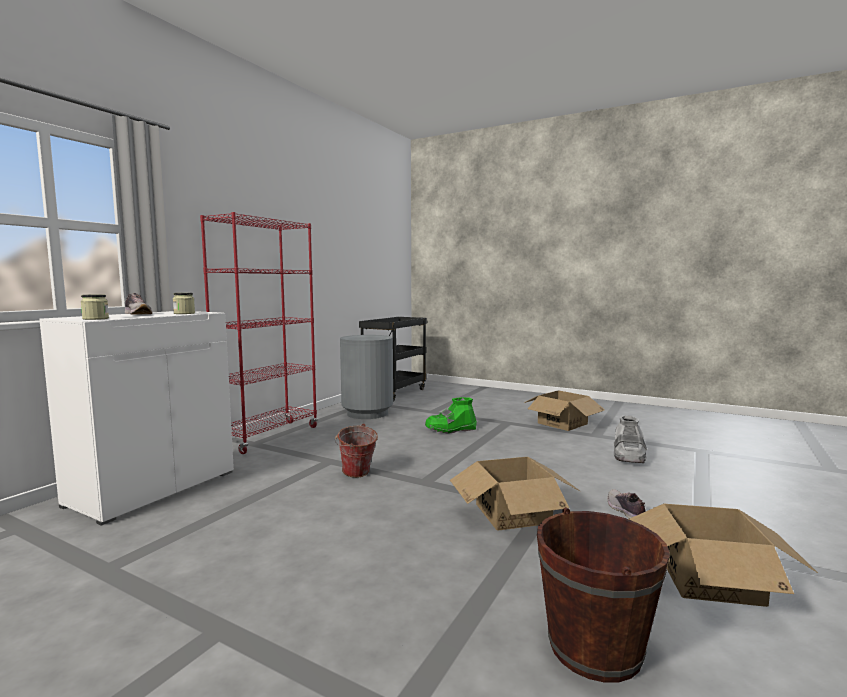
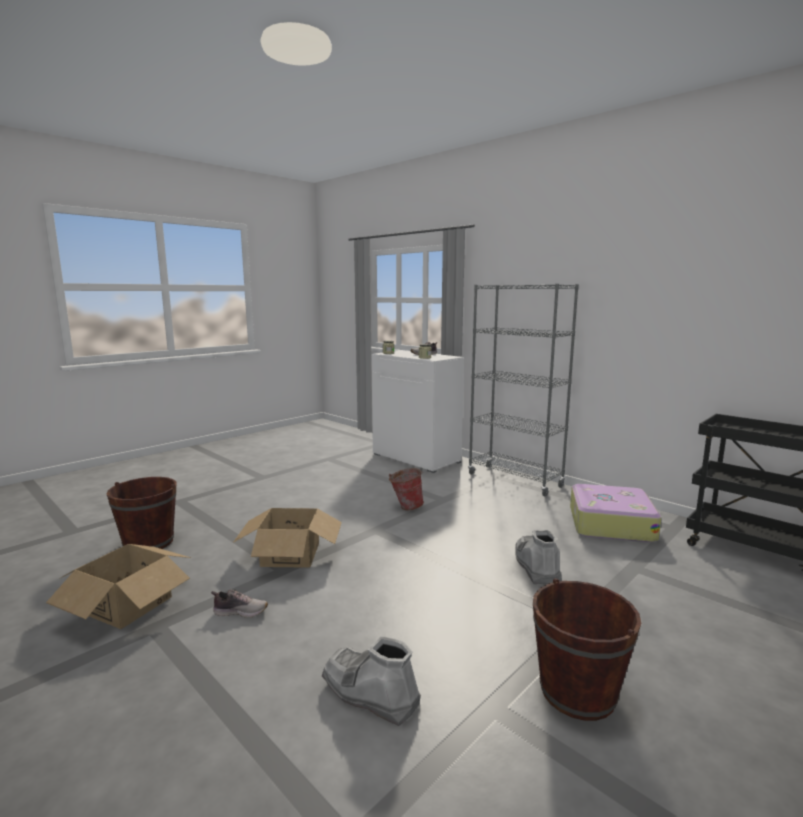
camera: 105 degrees right, 5 degrees up
(268, 437) = (515, 480): red bookcase -> grey bookcase
(367, 413) = (610, 523): grey trash can -> suitcase
(450, 429) = (536, 566): green boot -> grey boot
(562, 423) = (577, 692): cardboard box -> brown bucket

